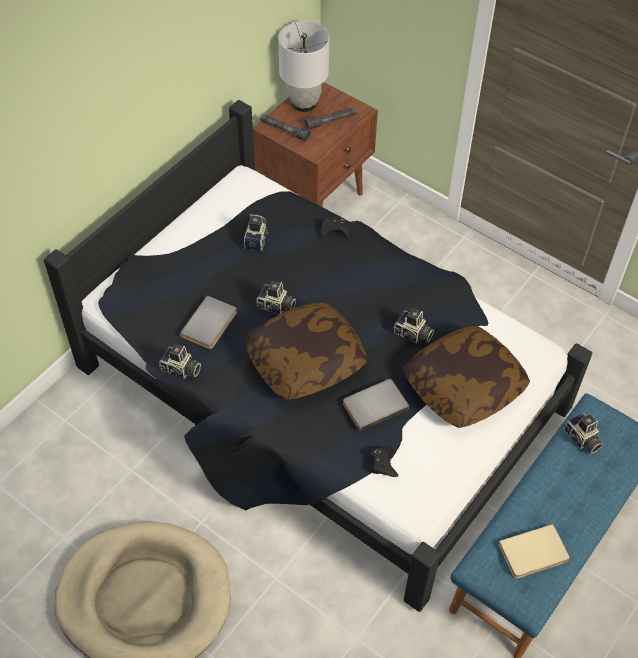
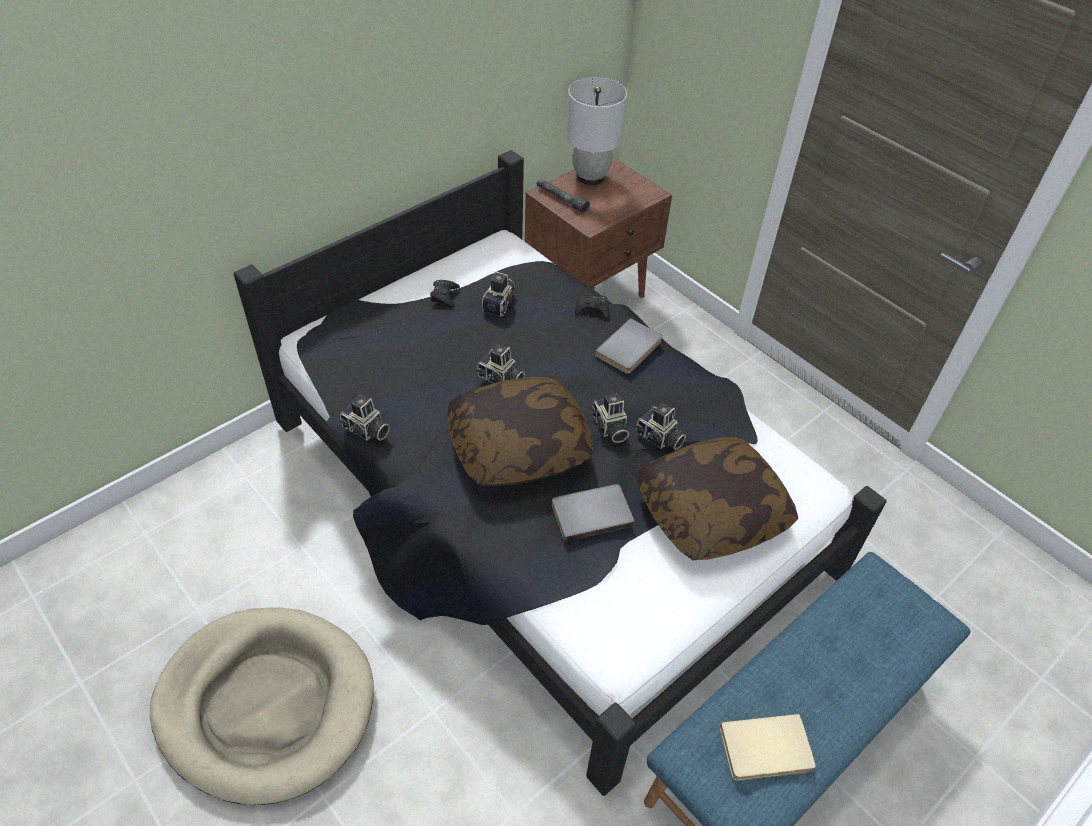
camera: 10 degrees right, 5 degrees down
(211, 324) = (418, 386): grey book -> grey book (630, 349)
(331, 121) = (616, 198): grey flashlight -> none
(383, 463) = (585, 588): black game controller -> black game controller (444, 296)
(581, 439) = (856, 608): camera -> camera (609, 427)

